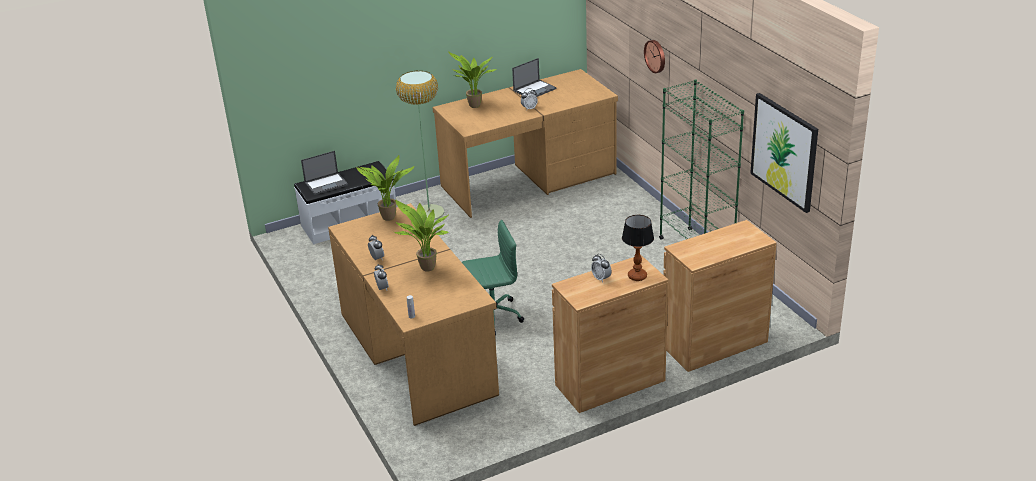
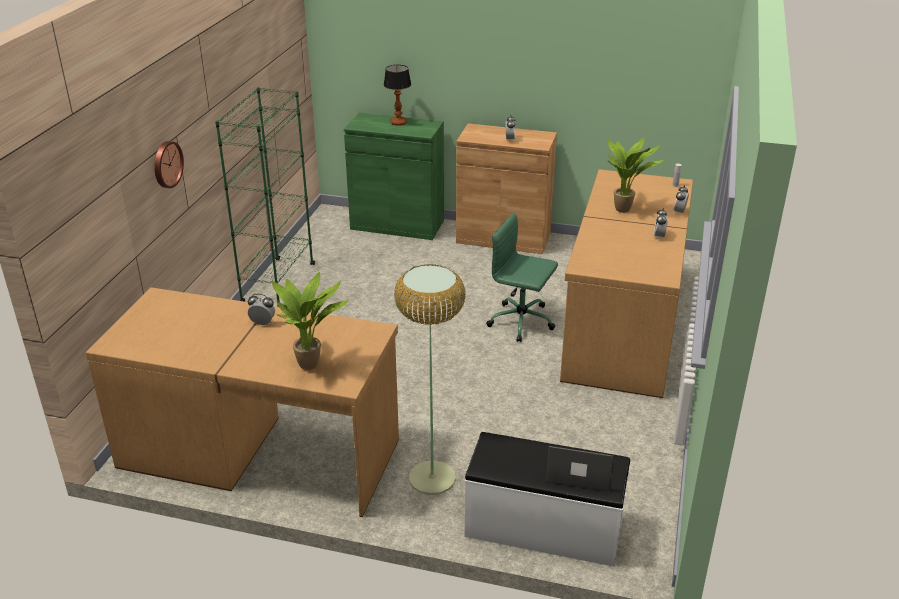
camera: 140 degrees left, 0 degrees up
(389, 219) = (607, 266): potted plant -> none
(535, 89) = (200, 349): laptop -> none
(636, 276) = (484, 131): table lamp -> table lamp (398, 123)
(714, 344) = (397, 225): brown cabinet -> green cabinet
(784, 151) = (284, 81): picture -> none

